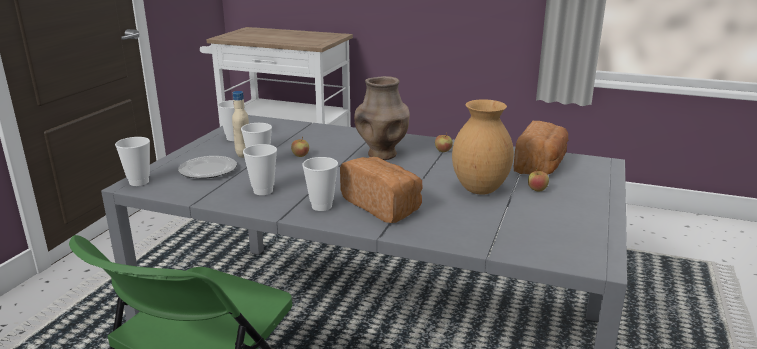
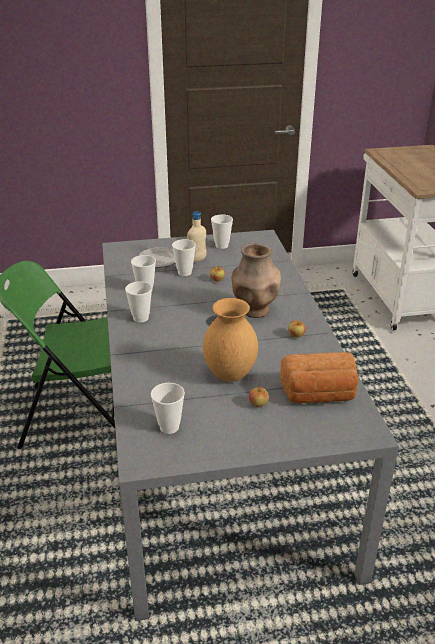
camera: 60 degrees right, 10 degrees up
(139, 182) = (121, 247): cup -> cup (169, 427)
(383, 206) = (162, 341): bread -> none

